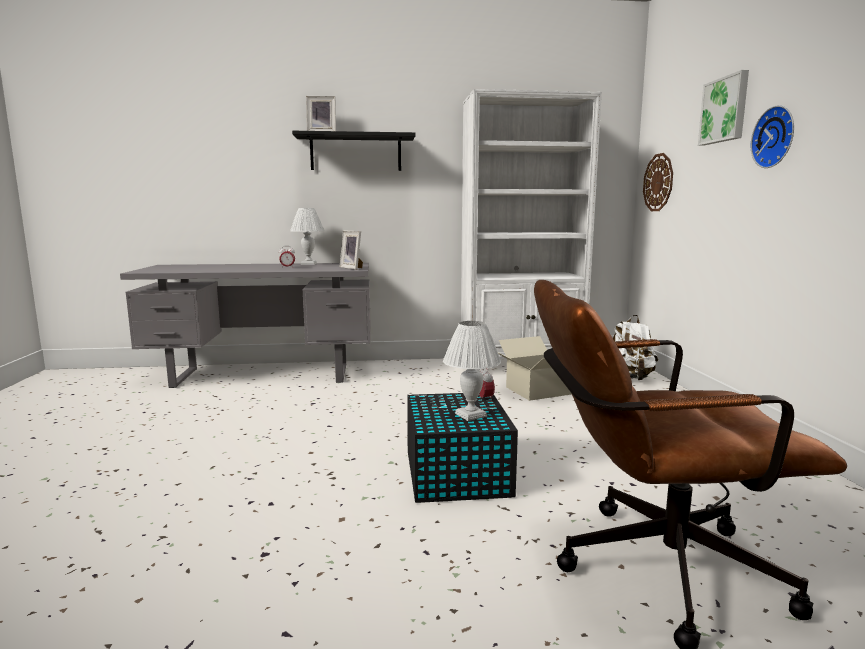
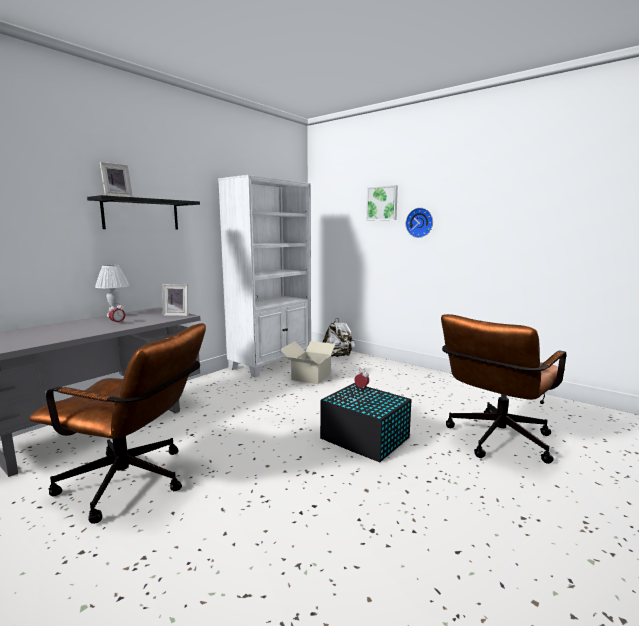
camera: 45 degrees left, 0 degrees up
(208, 421) = (134, 483): none -> brown office chair
(470, 415) = (377, 399): white table lamp -> none
(658, 182) = (330, 237): wall clock -> none

